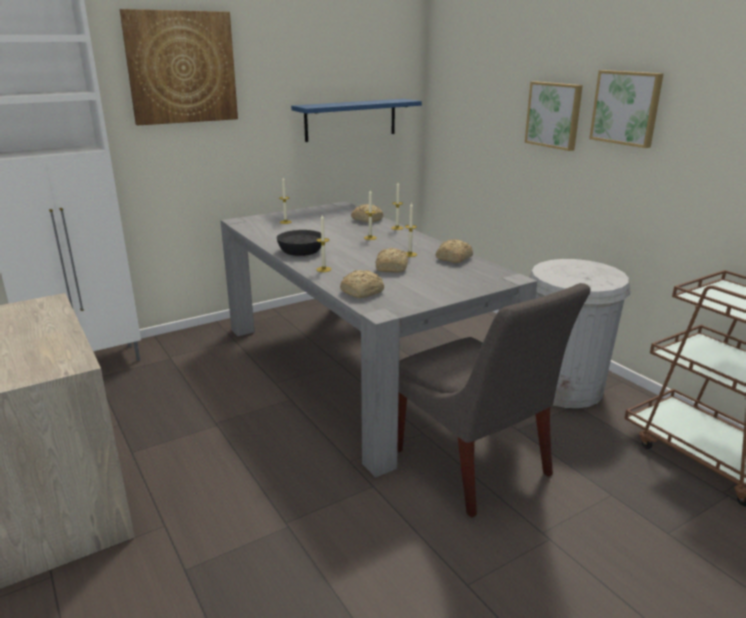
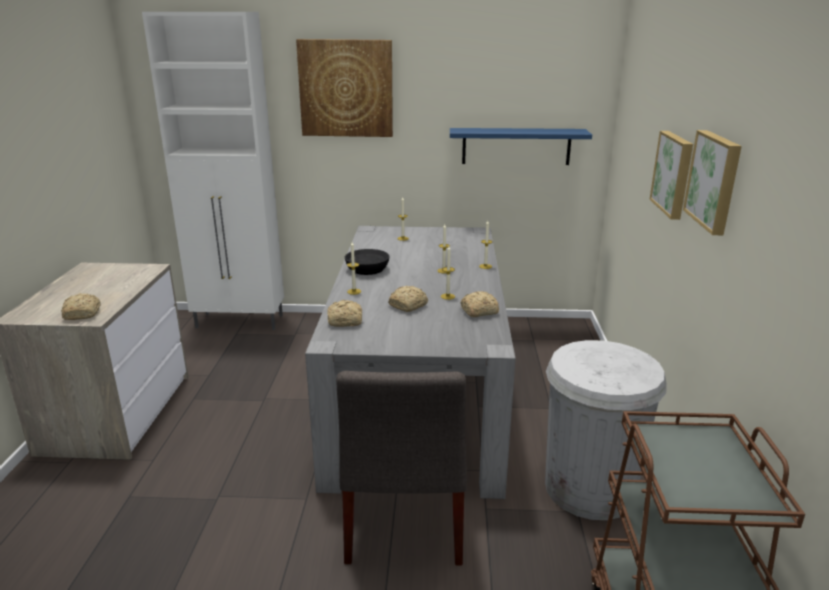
camera: 35 degrees right, 0 degrees up
(367, 219) = (474, 251): bread -> bread (83, 313)

